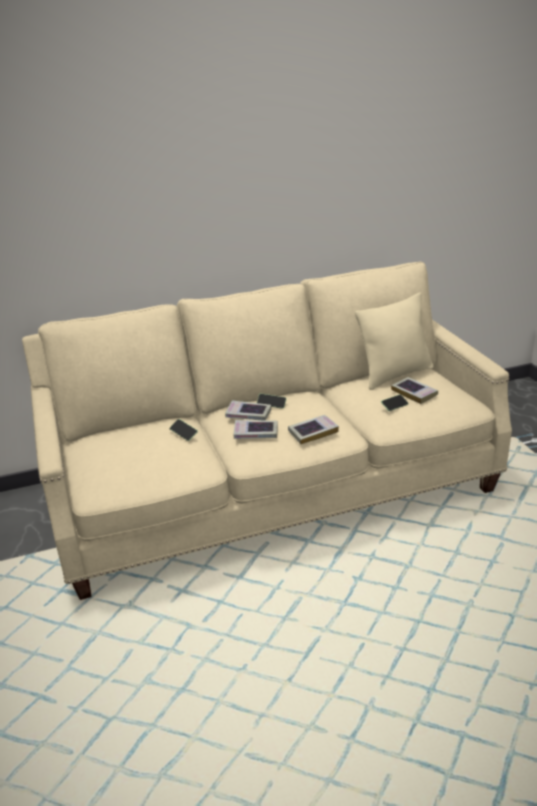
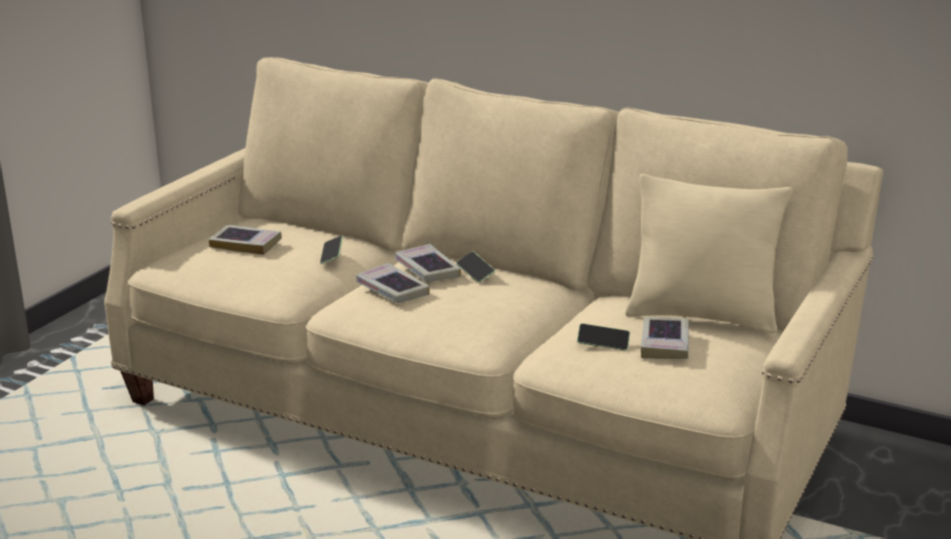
camera: 45 degrees right, 5 degrees down
(313, 432) = (449, 319): book -> book (246, 244)

